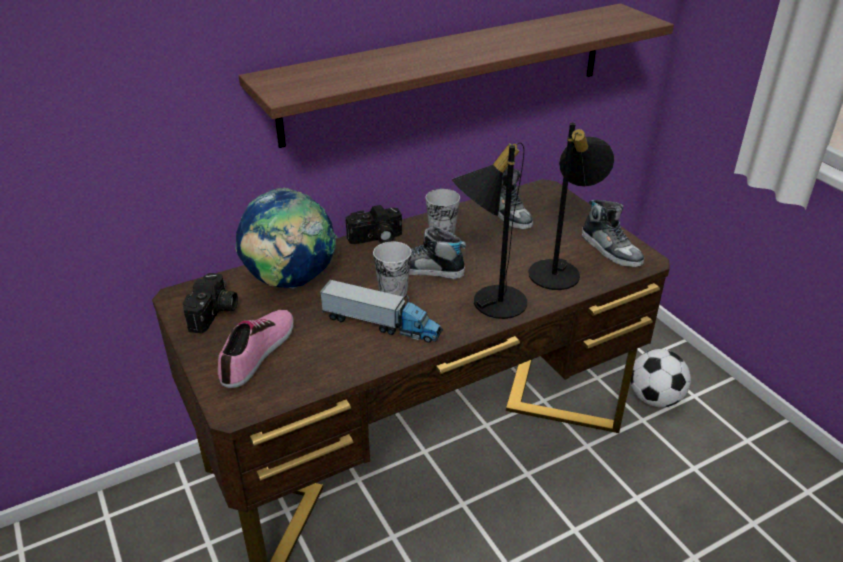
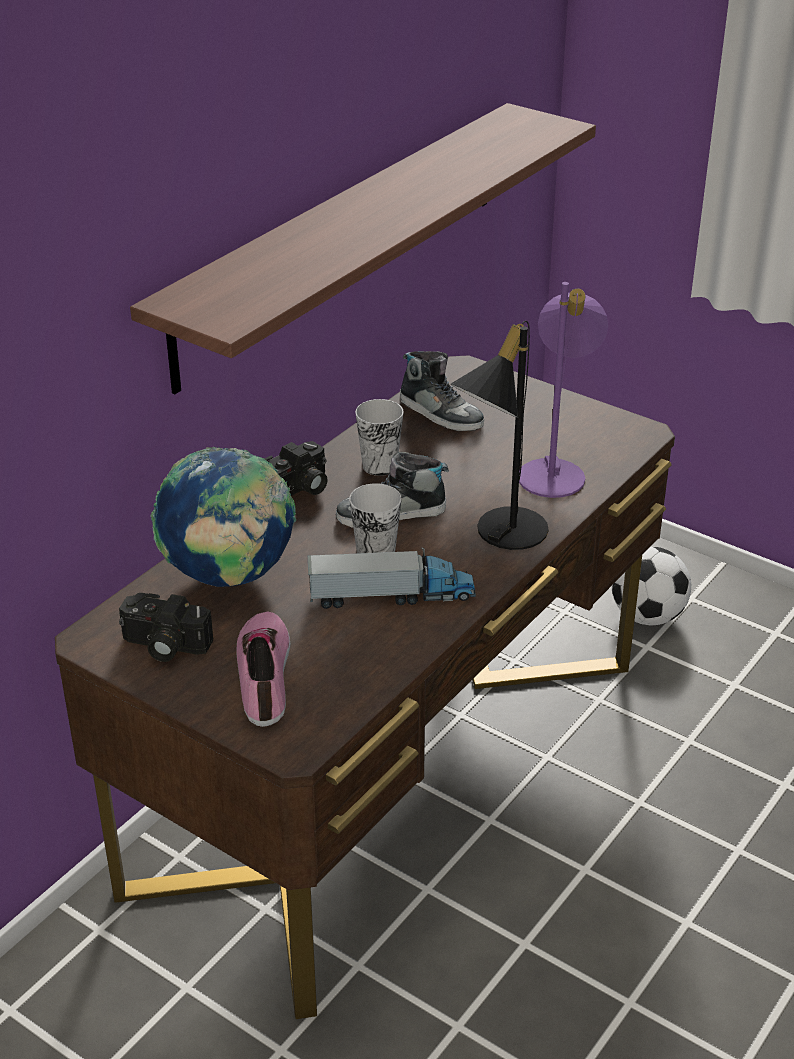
camera: 25 degrees left, 0 degrees up
(214, 314) = (163, 646): camera -> camera turned 120 degrees clockwise
(561, 270) = (556, 471): black table lamp -> purple table lamp
(611, 249) = (595, 429): shoe -> none

